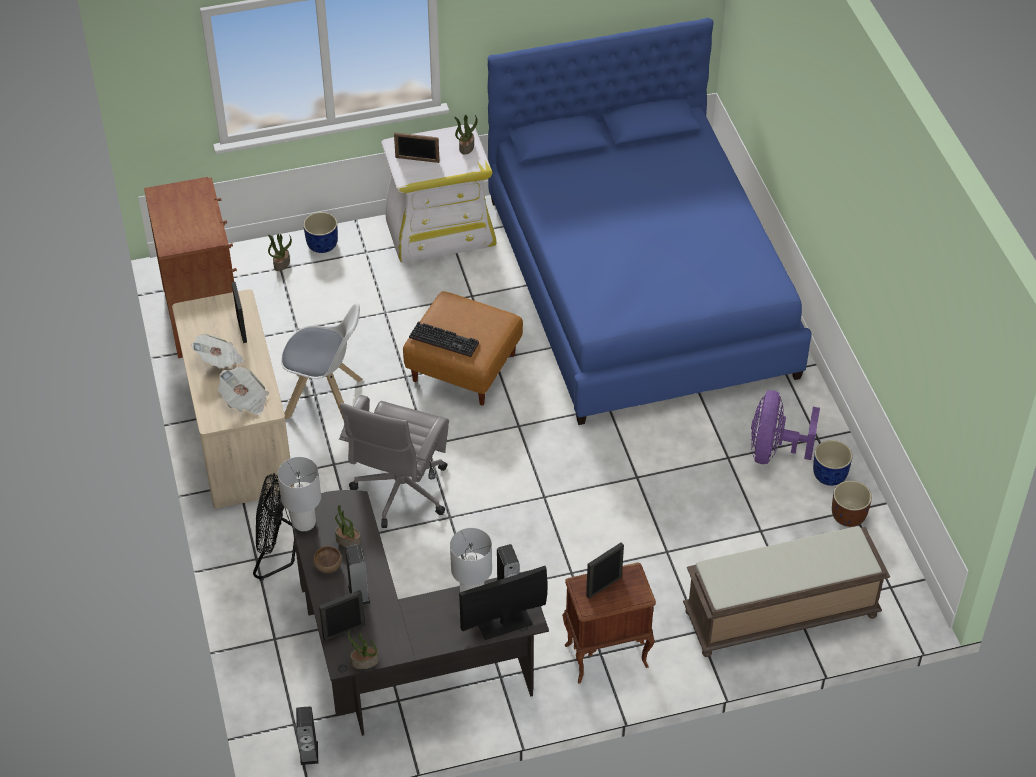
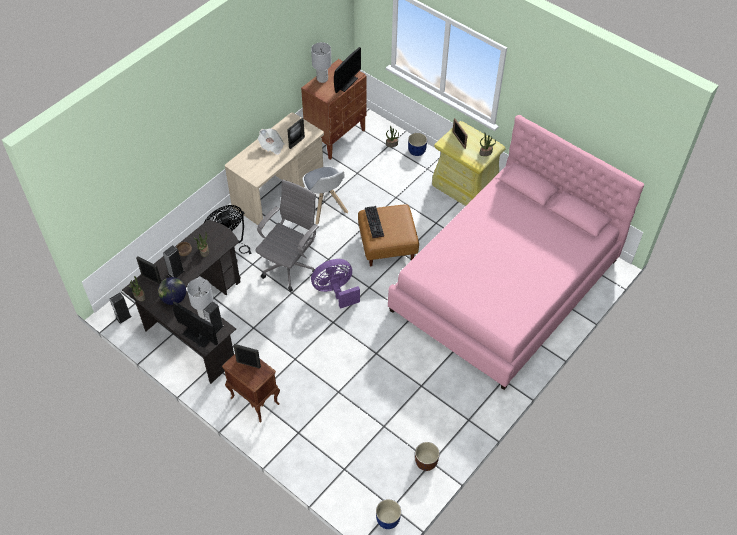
camera: 55 degrees right, 5 degrees up
(204, 204) = (347, 83): none -> monitor
(245, 400) = (255, 168): newspaper -> none
(305, 524) = (202, 230): grey table lamp -> grey table lamp (322, 80)
(400, 494) = (290, 266): grey office chair -> grey office chair turned 135 degrees clockwise
(408, 620) = (174, 299): none -> globe
(441, 233) = (465, 188): white nightstand -> yellow nightstand
(640, 285) = (505, 285): blue bed -> pink bed
(773, 450) = (443, 404): purple fan -> purple fan (335, 291)
(780, 615) = (334, 464): brown bench -> none
(829, 475) = (447, 439): blue planter -> blue planter (387, 519)

